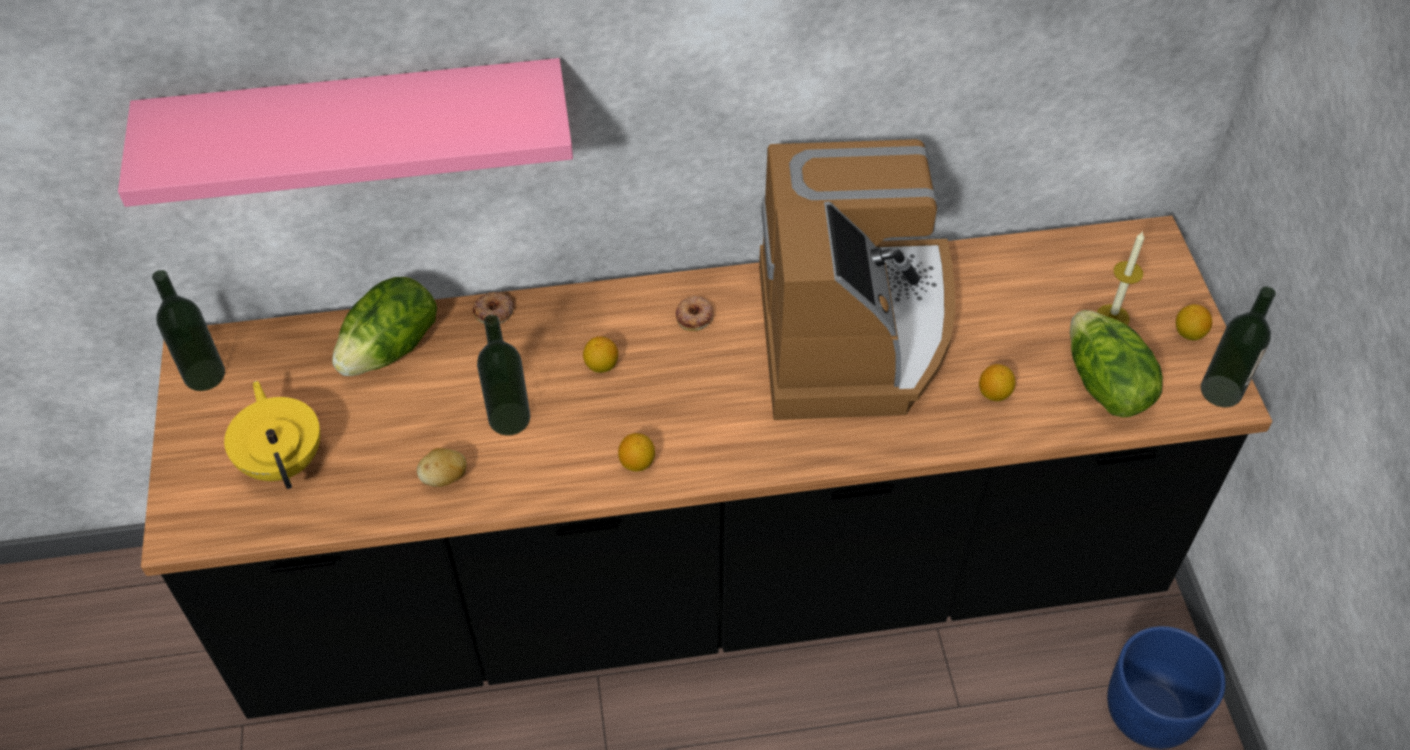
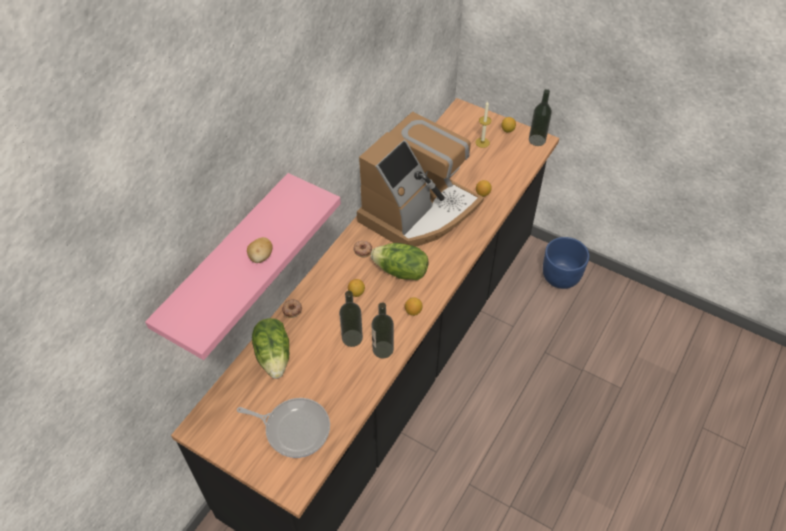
camera: 50 degrees left, 0 degrees up
(204, 375) = (215, 433): bottle -> bottle (383, 349)
(284, 460) = (294, 428): yellow teapot -> frying pan
(444, 478) = (360, 377): potato -> potato (261, 257)
(853, 333) = (418, 211): coffee machine -> coffee machine turned 90 degrees clockwise
(1104, 385) = (507, 165): lettuce -> lettuce (401, 272)

